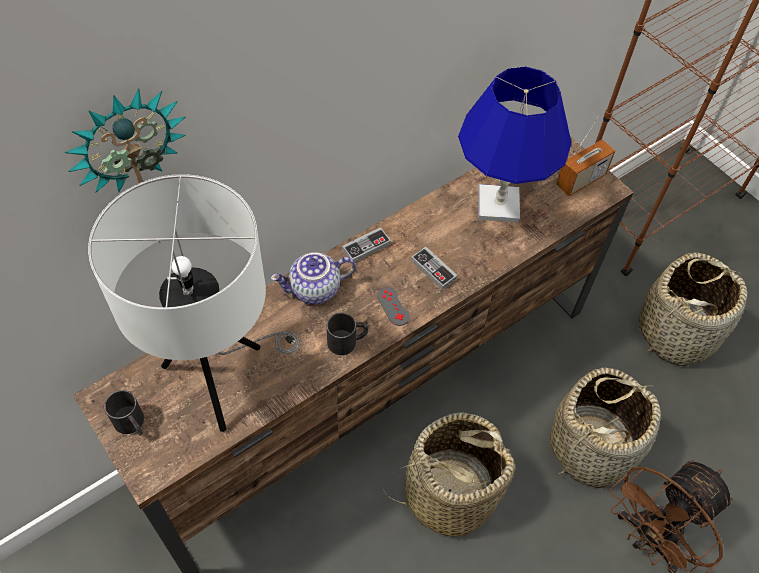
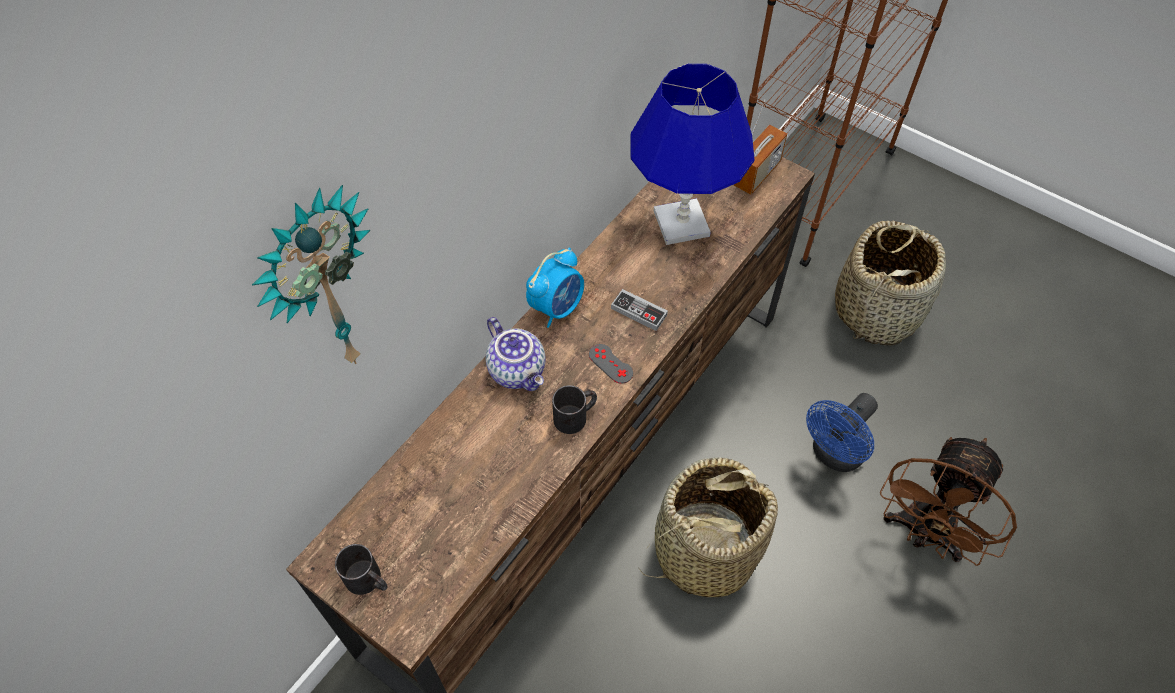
camera: 15 degrees left, 0 degrees up
(221, 378) = (451, 498): white table lamp -> none
(314, 290) = (518, 370): teapot -> teapot turned 90 degrees counterclockwise
(366, 247) = (557, 307): game controller -> alarm clock
(592, 446) = (834, 455): basket -> blue fan

